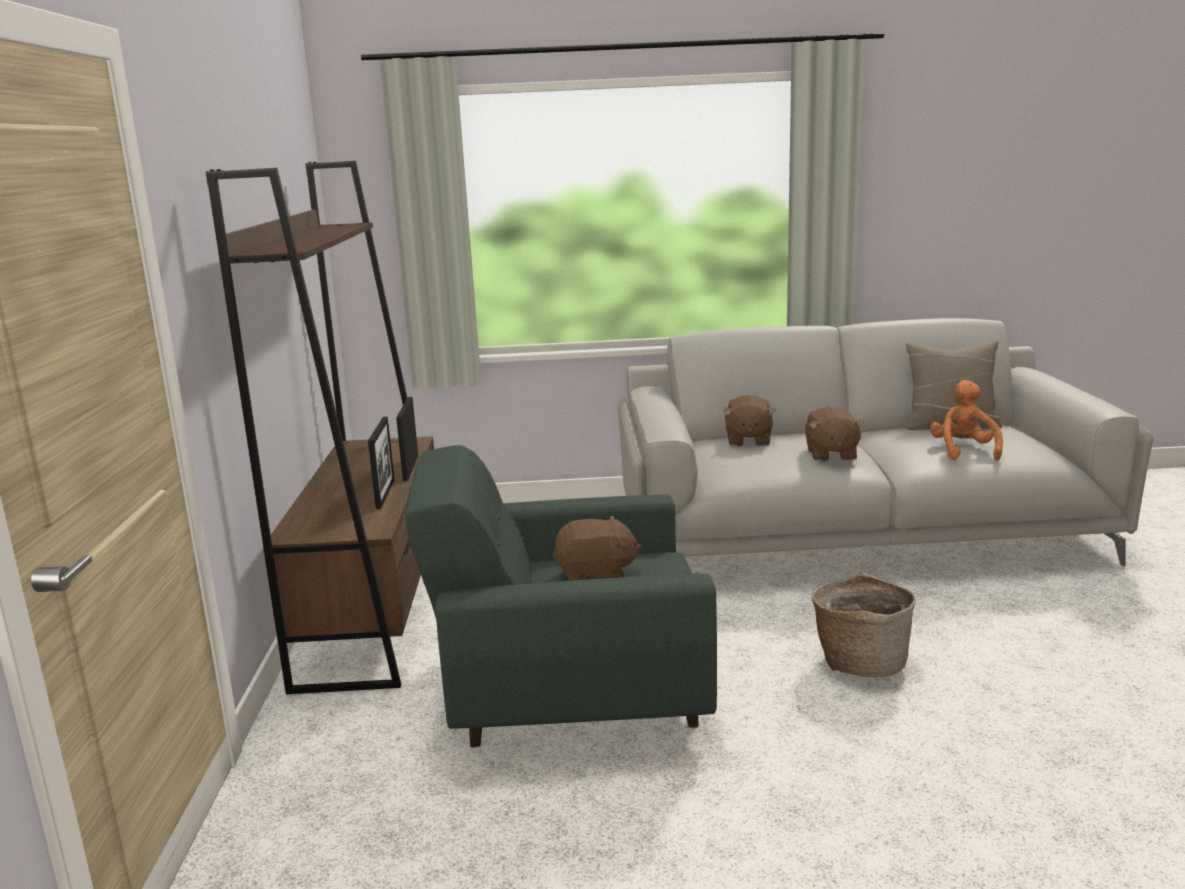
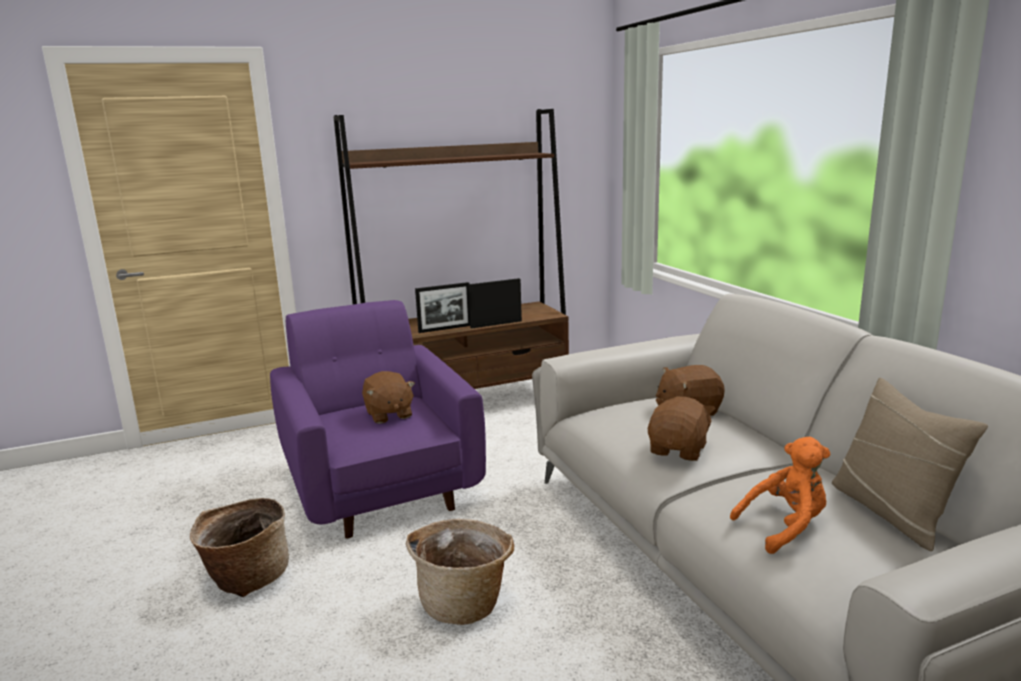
camera: 70 degrees right, 0 degrees up
(569, 694) = (379, 485): green armchair -> purple armchair
(761, 808) = (246, 578): none -> basket
(830, 455) = (679, 450): brown plush toy -> brown plush toy turned 135 degrees clockwise

